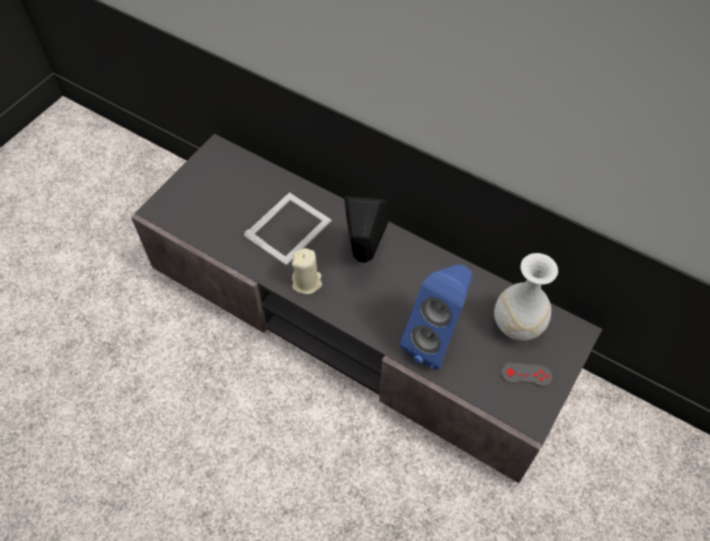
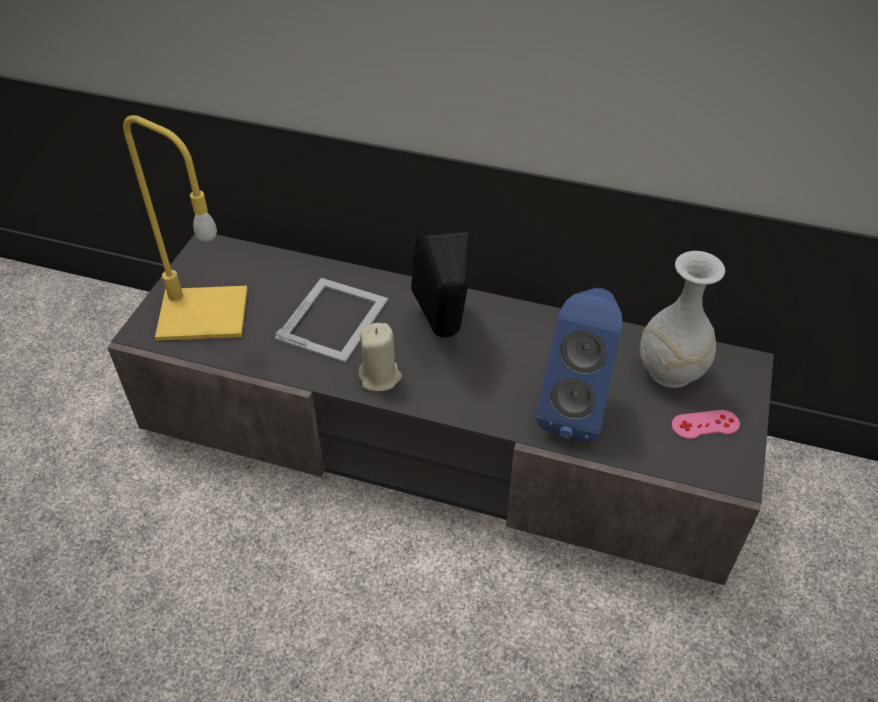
camera: 15 degrees left, 10 degrees down
(198, 205) = (200, 315): none -> yellow table lamp
(526, 374) = (705, 425): grey game controller -> pink game controller

